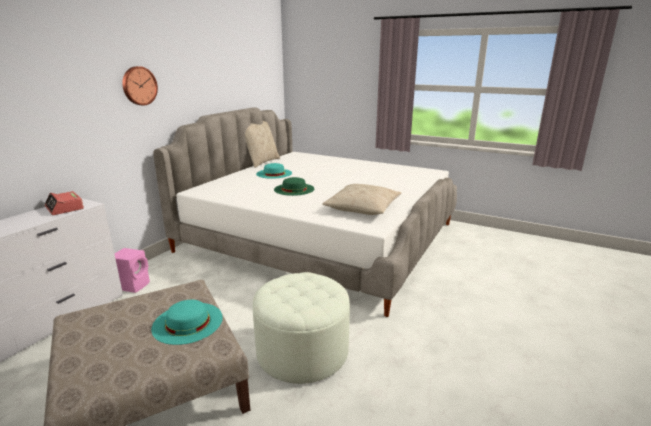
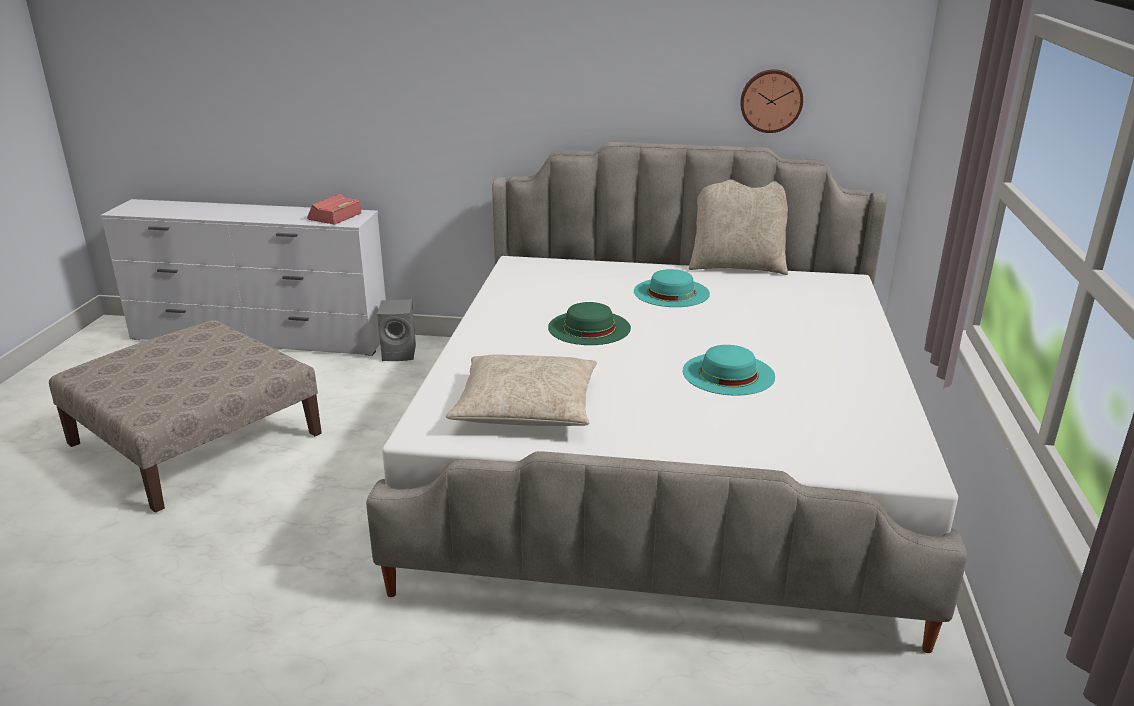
camera: 70 degrees right, 5 degrees up
(133, 285) = (400, 353): pink speaker -> grey speaker
(139, 86) = (494, 74): wall clock -> wall clock (771, 100)
(187, 322) = (195, 385): turquoise hat -> turquoise hat (728, 373)
(302, 351) = (274, 525): white ottoman -> none

